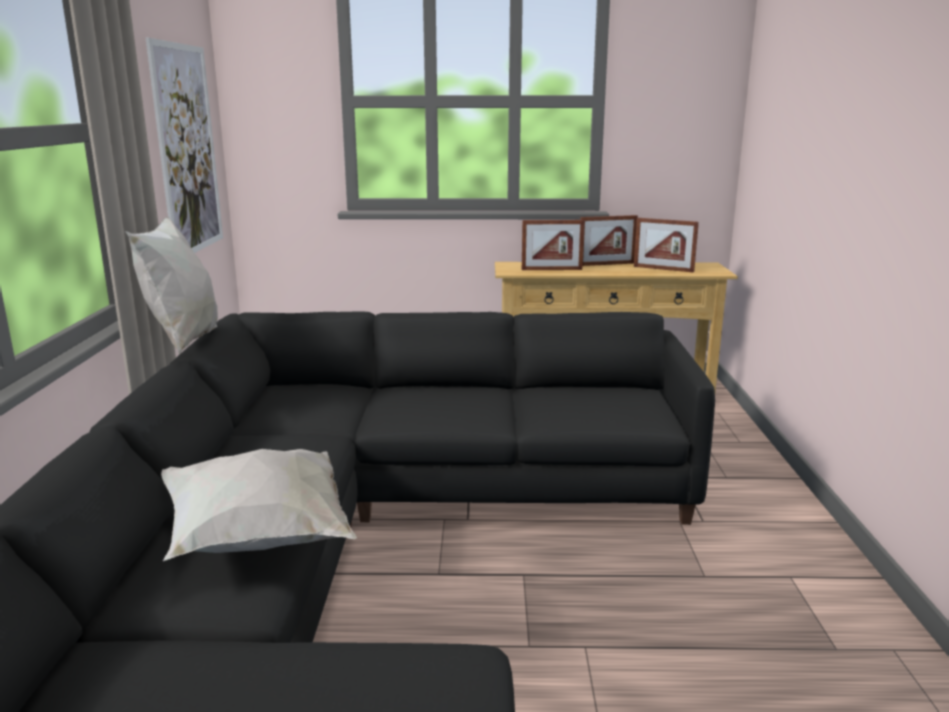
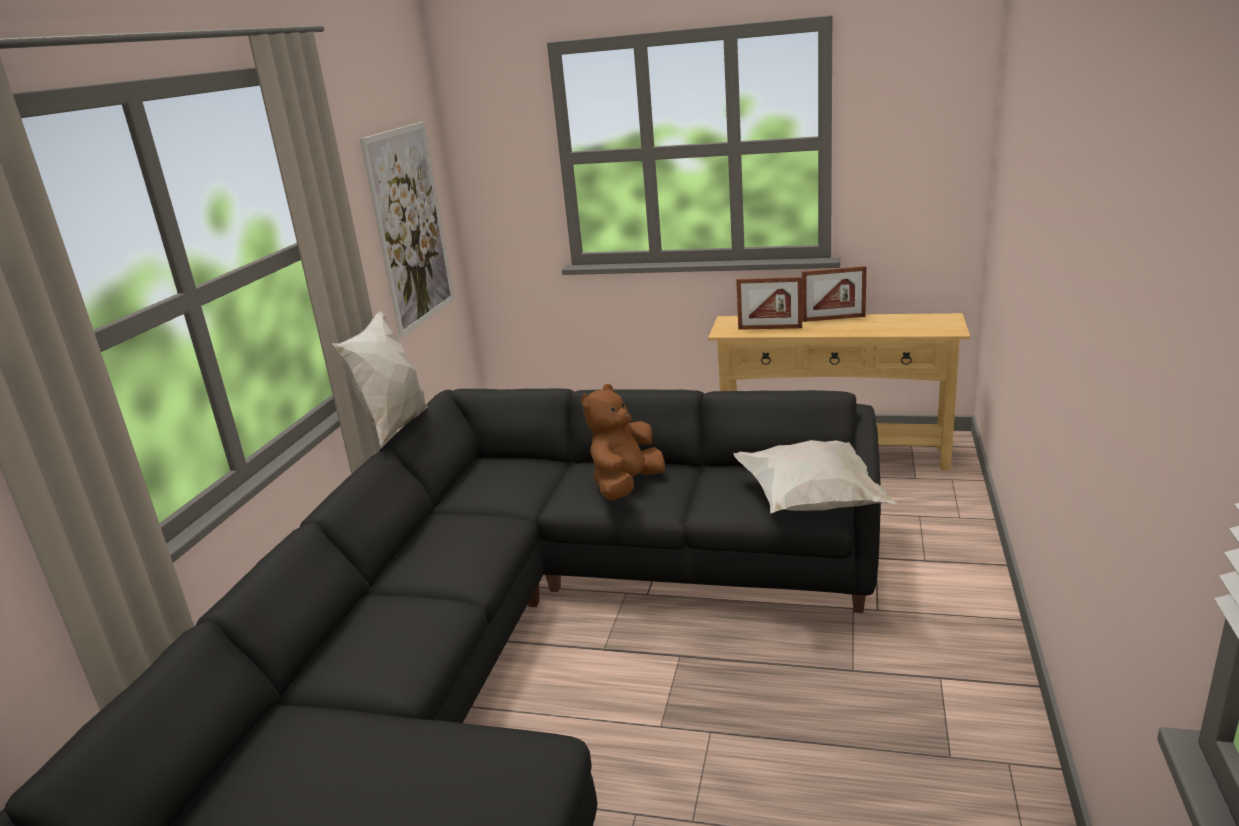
camera: 15 degrees right, 5 degrees up
(260, 540) = (423, 626): white pillow -> white pillow (813, 505)
(445, 404) = (626, 486): none -> brown plush toy
(663, 269) = (891, 326): picture frame -> none

